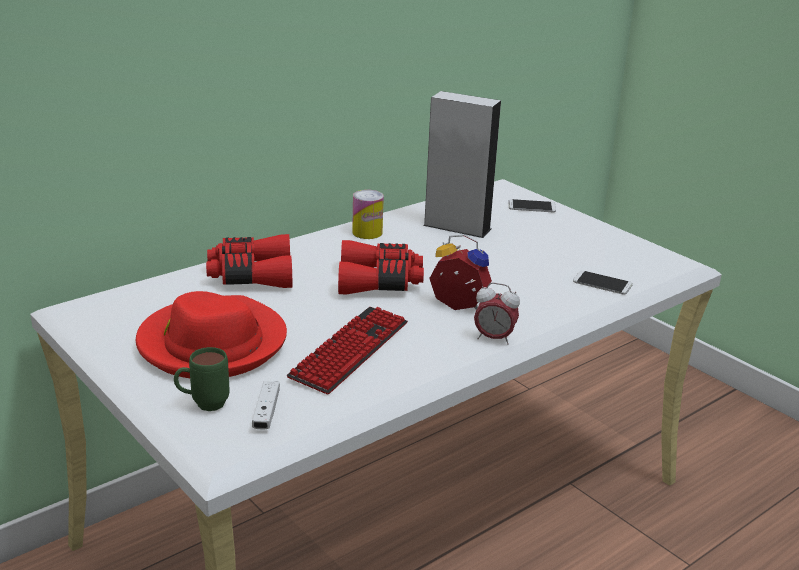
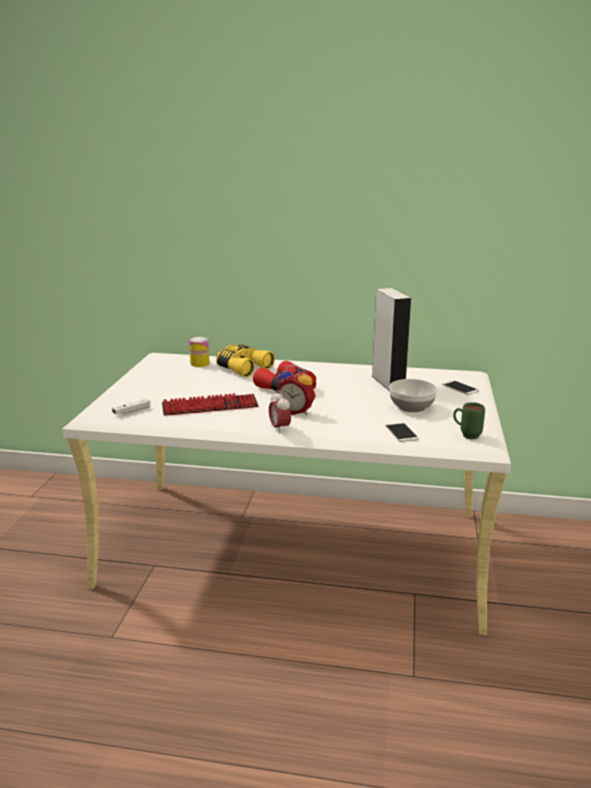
camera: 50 degrees right, 5 degrees down
(203, 405) = (120, 400): green mug -> green mug (466, 435)
(212, 343) = (170, 383): red hat -> none
(251, 275) = (242, 367): red binoculars -> yellow binoculars
(367, 232) = (334, 369): can -> can (200, 363)
(457, 307) = (296, 411): alarm clock -> alarm clock turned 135 degrees clockwise
(544, 248) = (412, 407): none -> bowl

